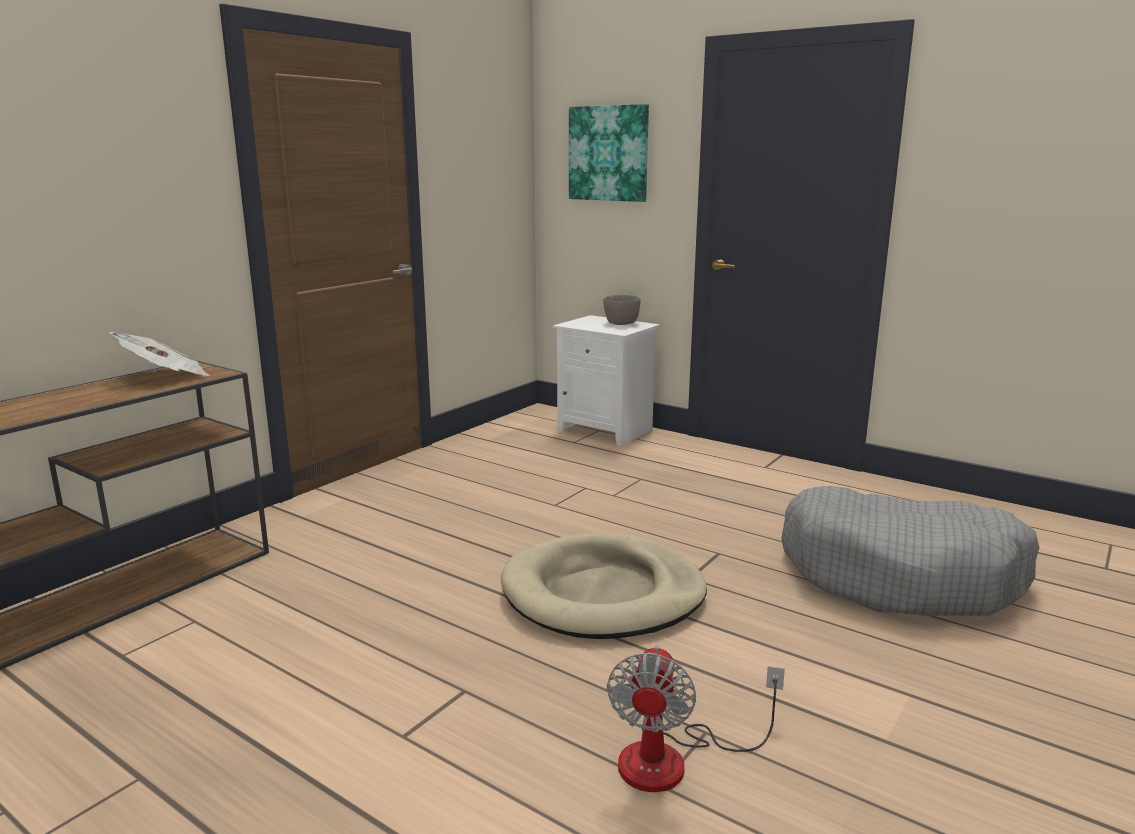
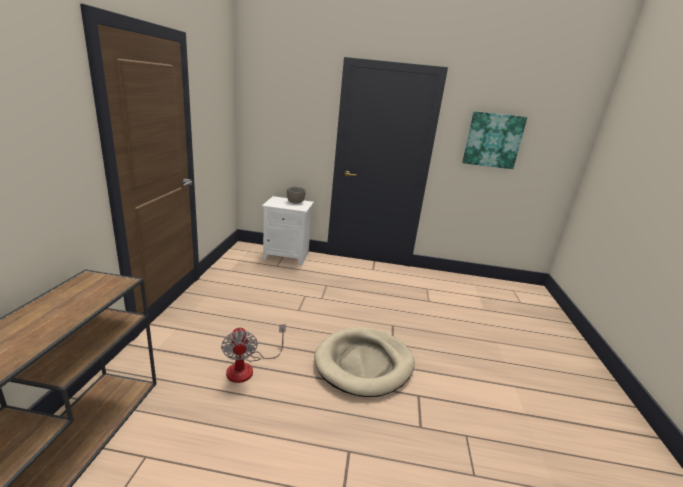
camera: 30 degrees left, 5 degrees up
(166, 376) = (82, 292): newspaper -> none
(609, 153) = (285, 111): picture -> picture (493, 140)
(673, 760) = (467, 457): fan -> fan (248, 367)
(901, 575) = (465, 322): grey dog bed -> none

